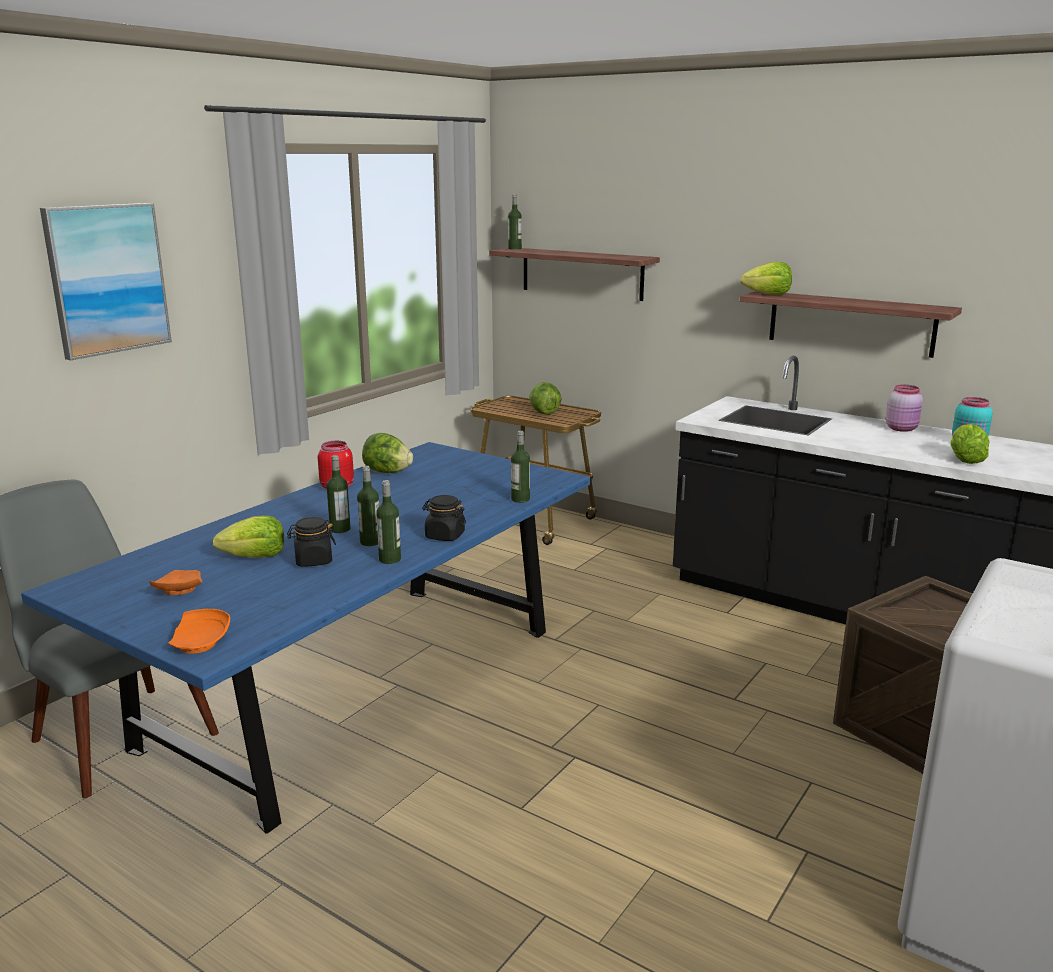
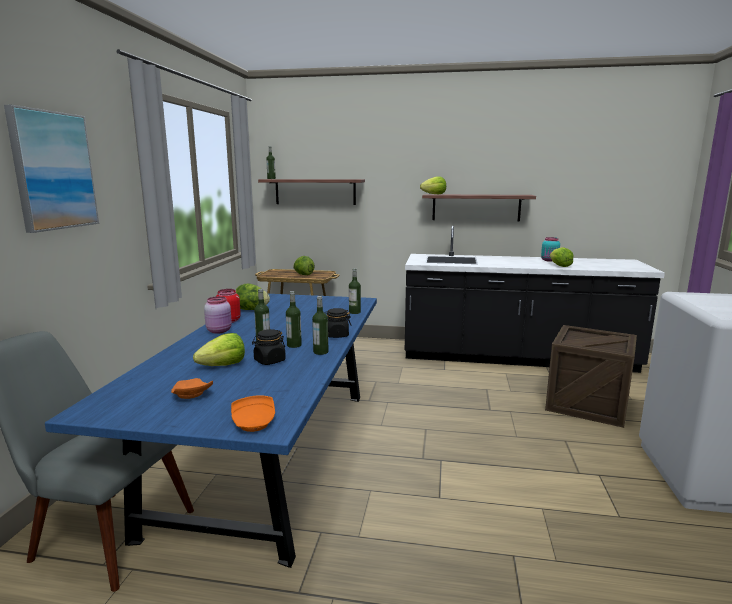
camera: 25 degrees left, 5 degrees down
(902, 428) = (513, 258): pink jar -> pink jar (220, 331)

